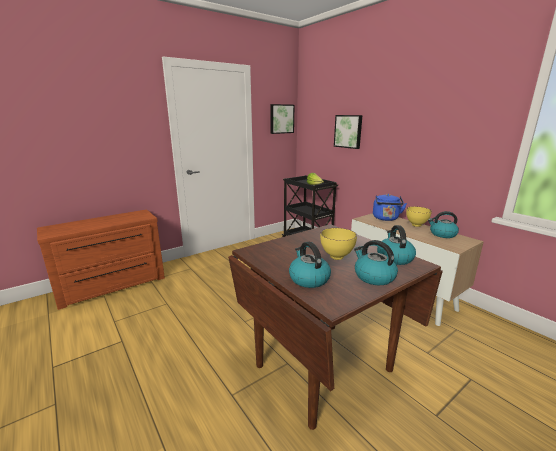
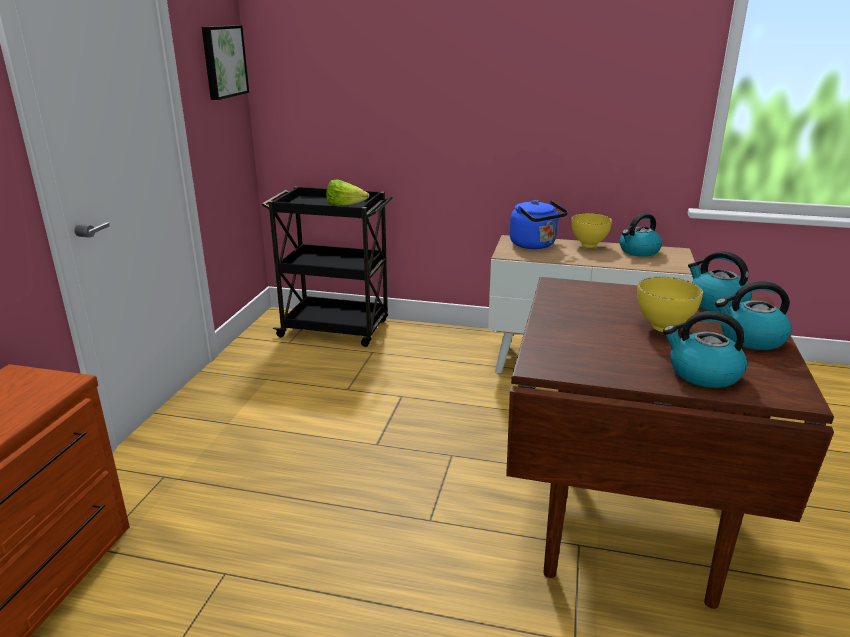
camera: 40 degrees left, 5 degrees up
(348, 131) = (400, 85): picture -> none

